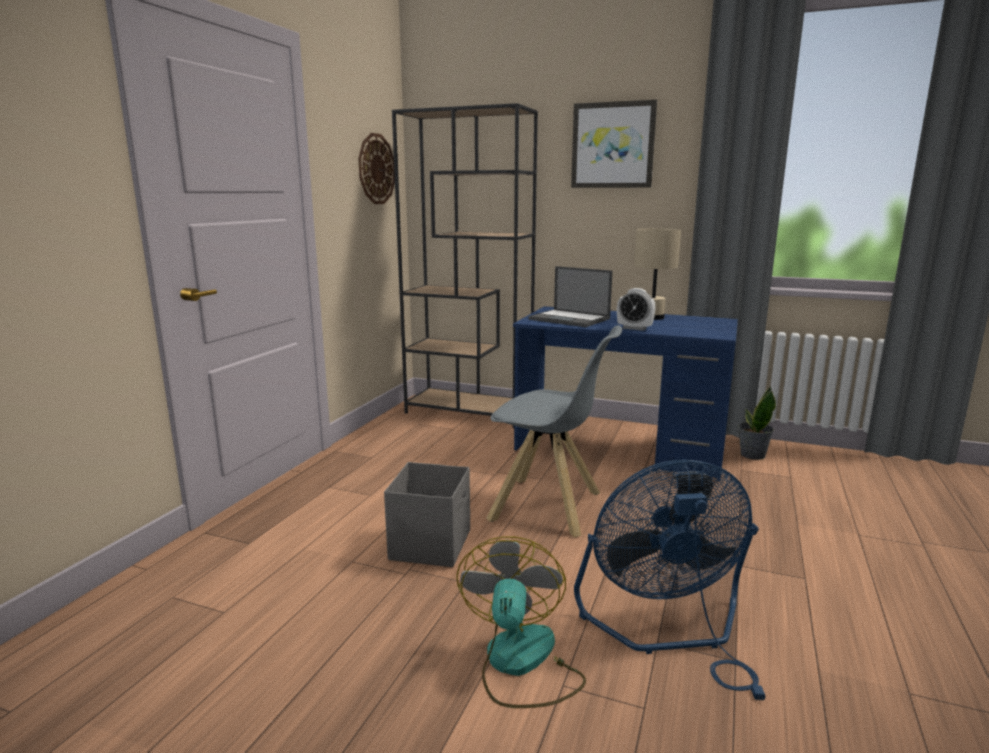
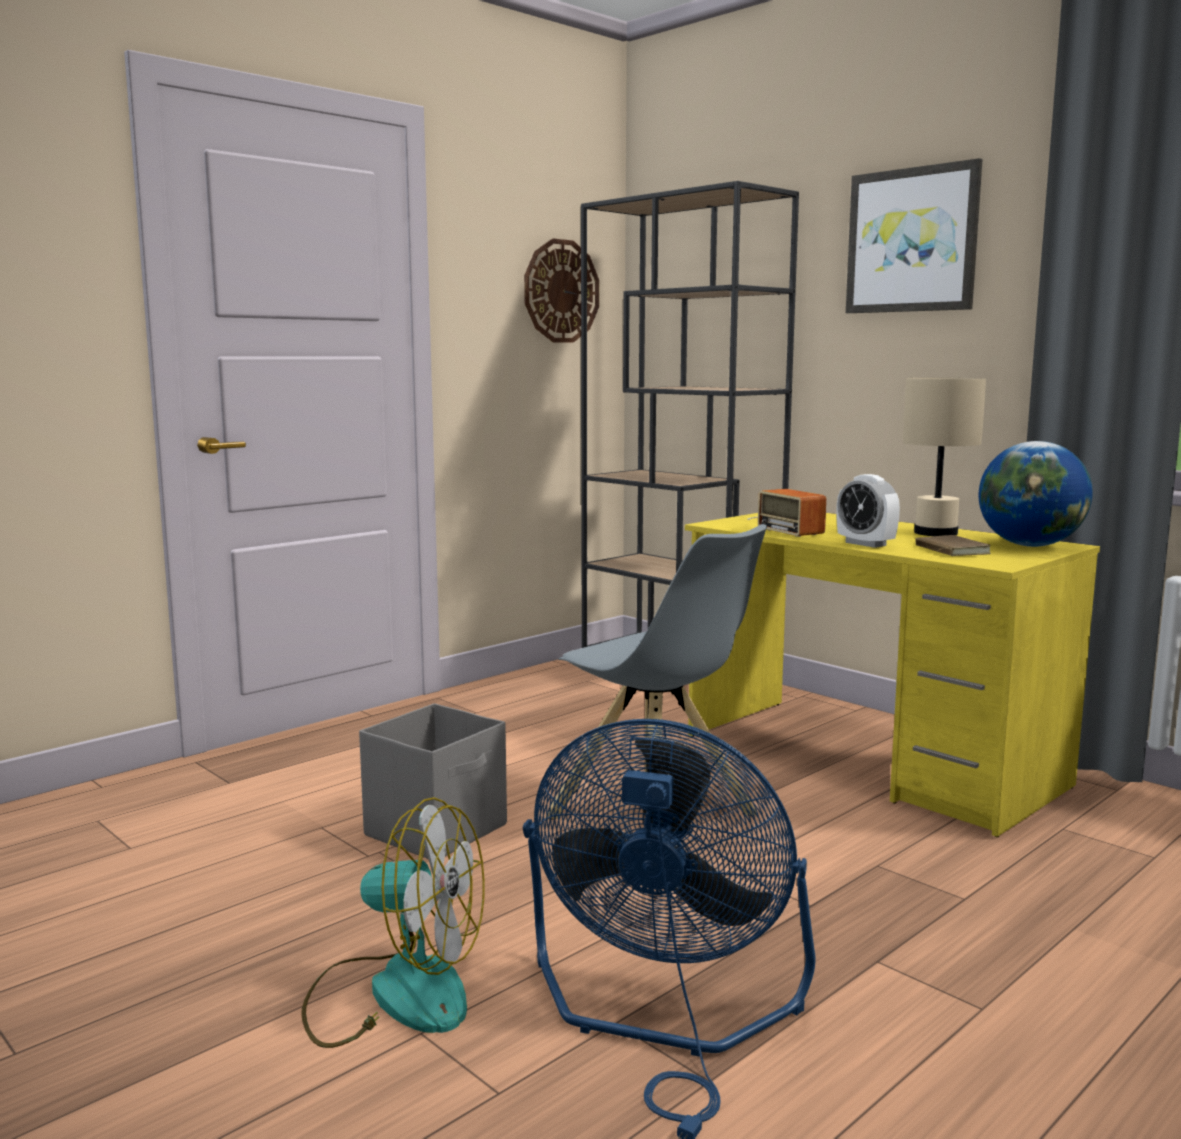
camera: 25 degrees right, 5 degrees down
(520, 664) = (395, 993): fan -> fan turned 75 degrees clockwise
(570, 319) = (787, 525): laptop -> radio
(620, 448) = (869, 760): blue desk -> yellow desk
(681, 328) = (949, 550): none -> brown book
(710, 321) = (1030, 545): none -> globe
(752, 455) = (1116, 810): potted plant -> none

